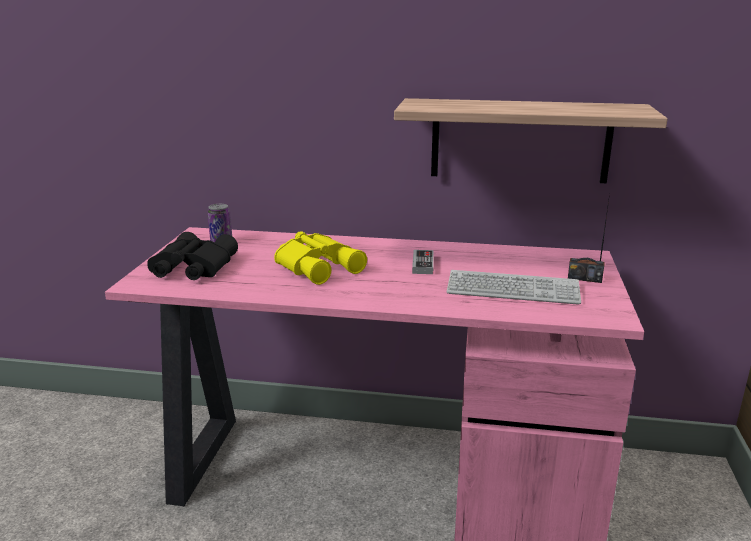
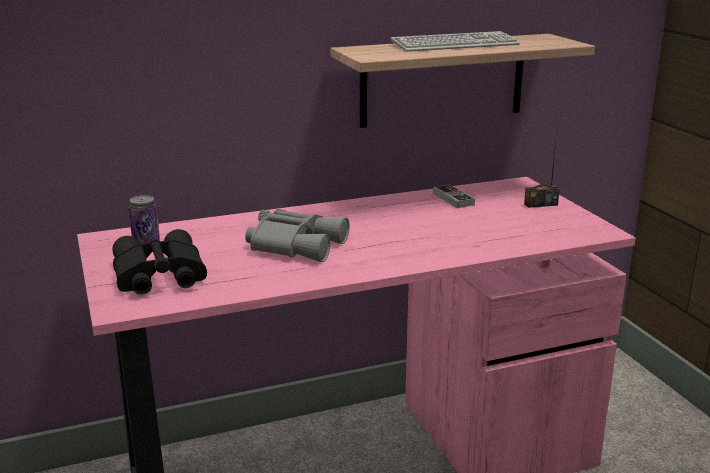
camera: 30 degrees left, 0 degrees up
(319, 266) = (296, 244): yellow binoculars -> grey binoculars
(423, 264) = (392, 221): game controller -> game controller (453, 199)
(512, 289) = (499, 226): keyboard -> keyboard (455, 44)

